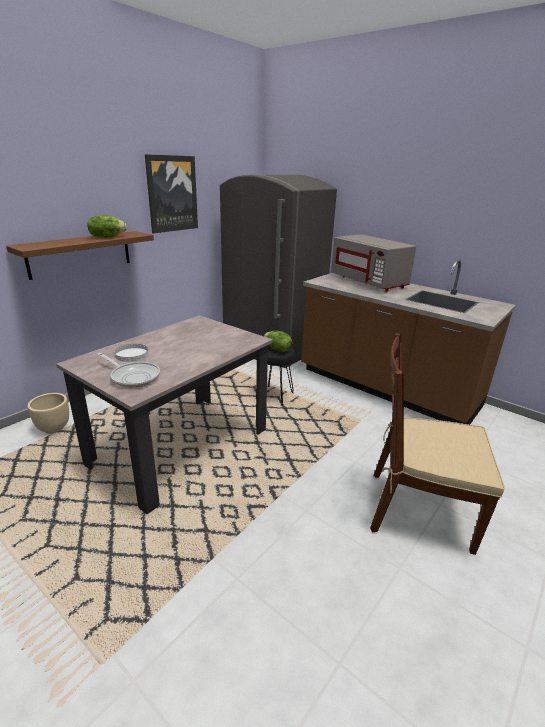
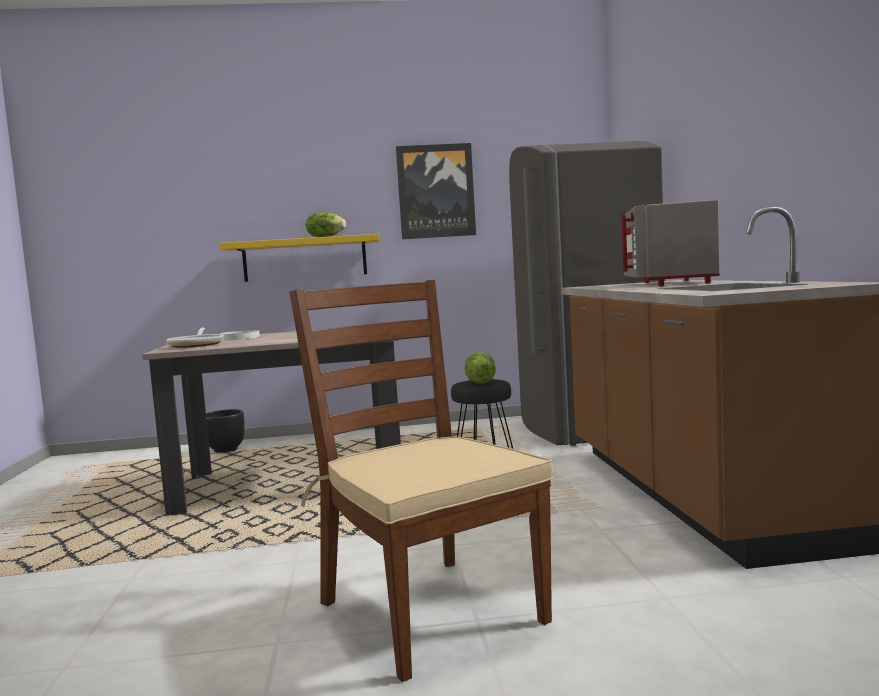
camera: 45 degrees right, 20 degrees down
(53, 428) = (225, 450): beige planter -> black planter
(80, 254) = (305, 259): brown shelf -> yellow shelf

